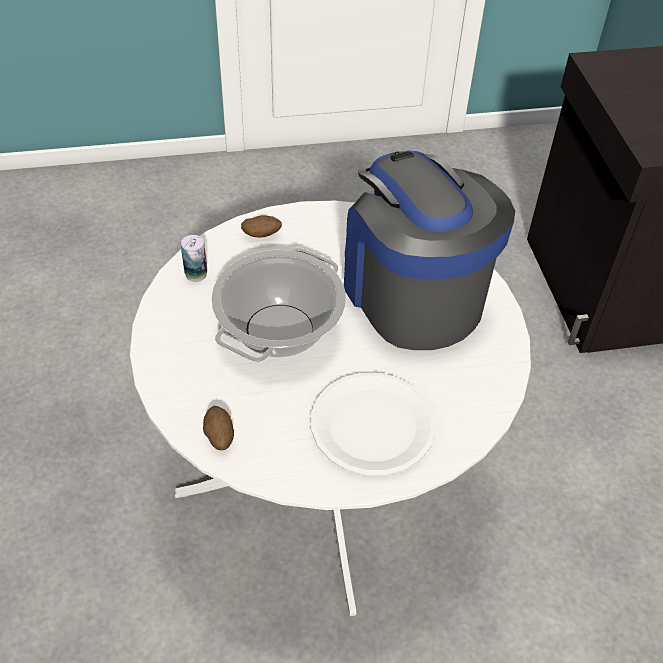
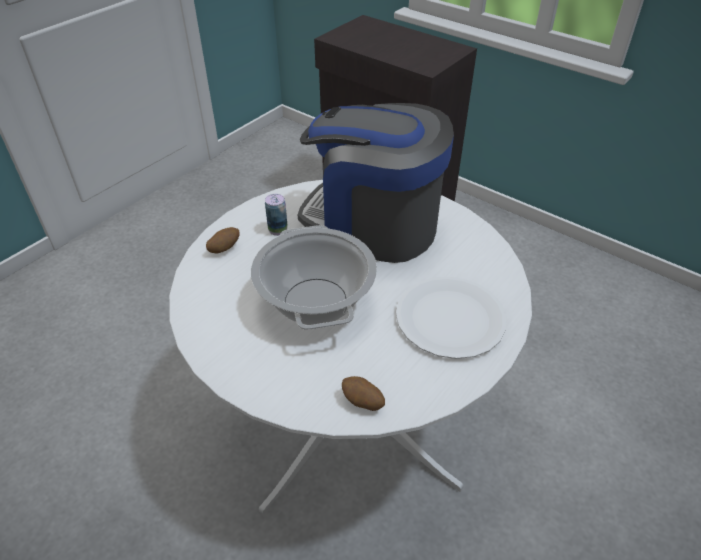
camera: 40 degrees left, 5 degrees down
(196, 274) = (205, 304): can -> can (278, 229)

